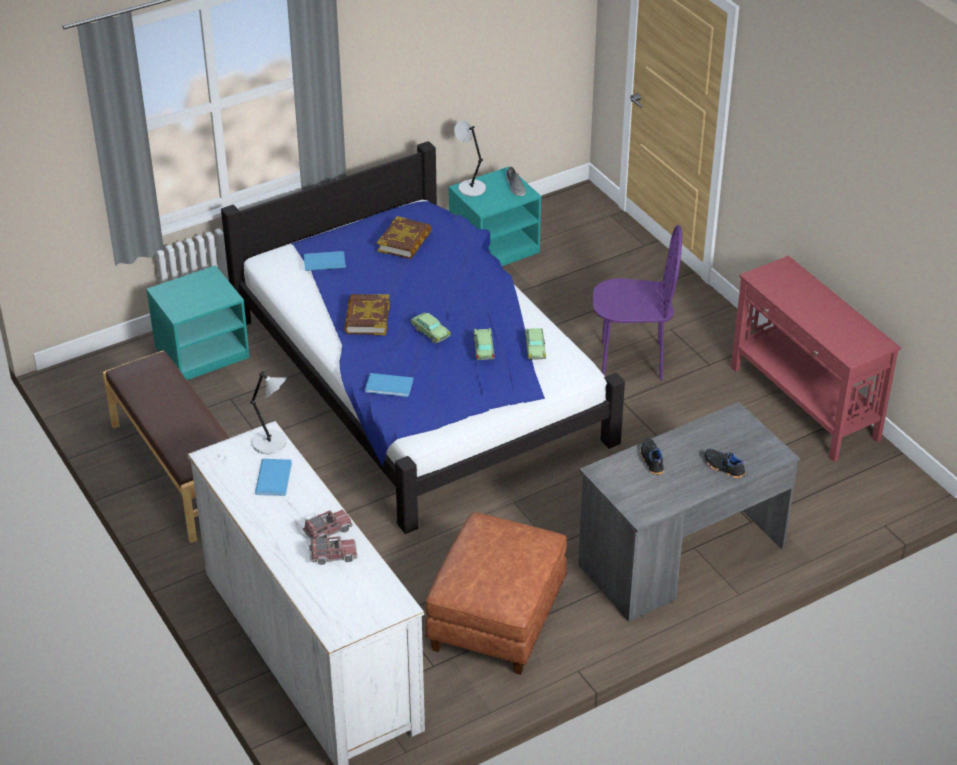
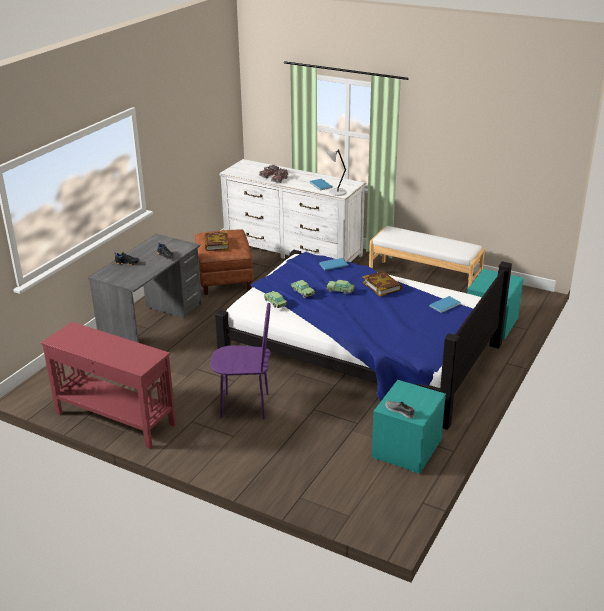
camera: 150 degrees right, 10 degrees down
(179, 471) = (424, 279): brown bench -> white bench
(405, 242) = (414, 329): book -> book (216, 244)
(470, 188) = (429, 398): grey table lamp -> none
(631, 360) = (245, 405): purple chair -> purple chair turned 150 degrees counterclockwise

